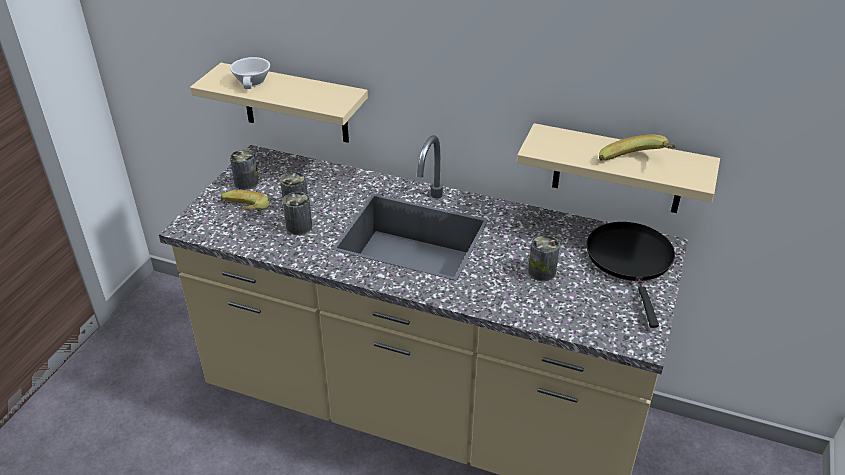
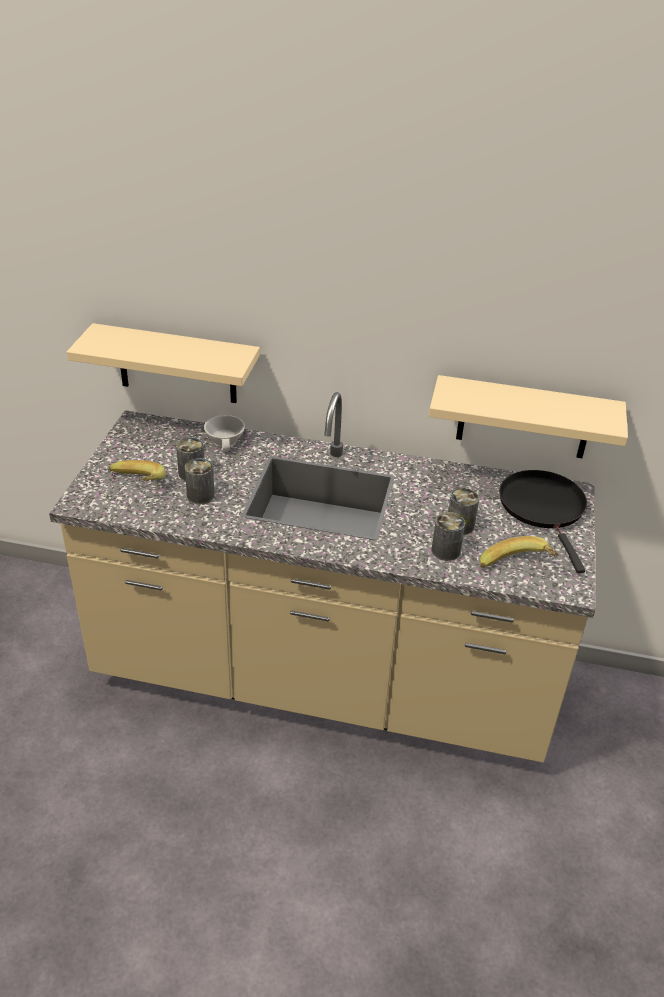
camera: 10 degrees left, 0 degrees up
(246, 182) = (131, 451): can -> can (445, 551)
(253, 82) = (135, 343): white cup -> white cup (226, 441)
(636, 165) = (548, 412): banana -> banana (517, 569)

